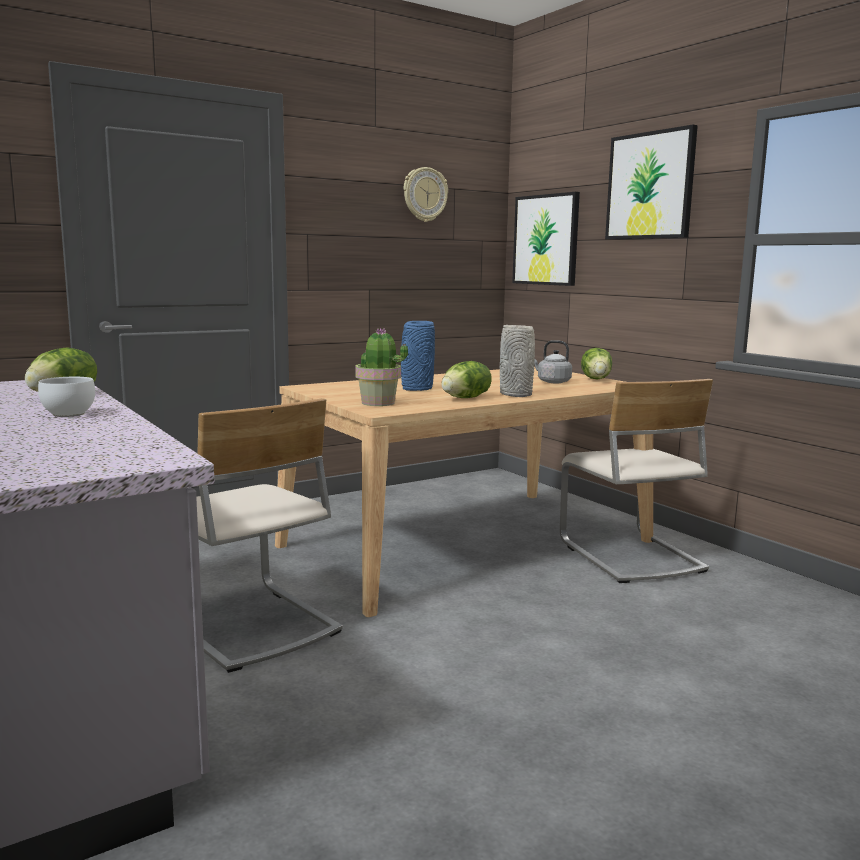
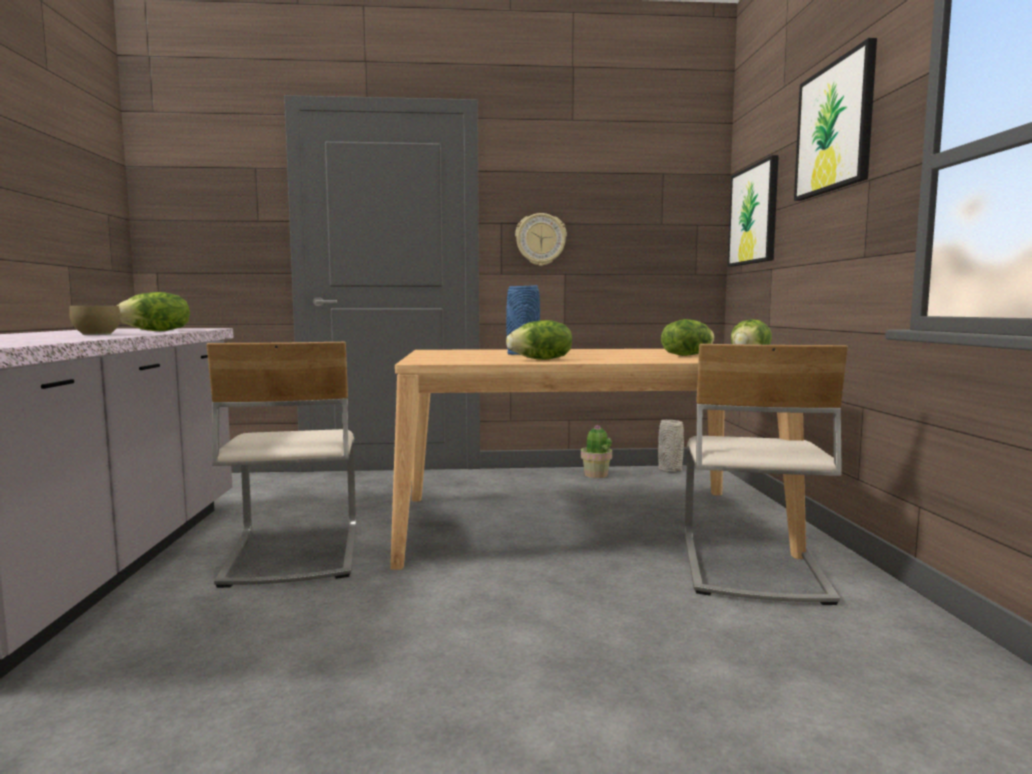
camera: 30 degrees right, 5 degrees down
(66, 414) = (95, 335): white bowl -> brown bowl
(378, 403) = (444, 358): potted plant -> potted plant (596, 475)
(424, 194) = (626, 181): wall clock -> wall clock (540, 239)
(516, 395) = (604, 360): grey vase -> grey vase (670, 470)
(552, 382) = (687, 355): grey kettle -> lettuce

